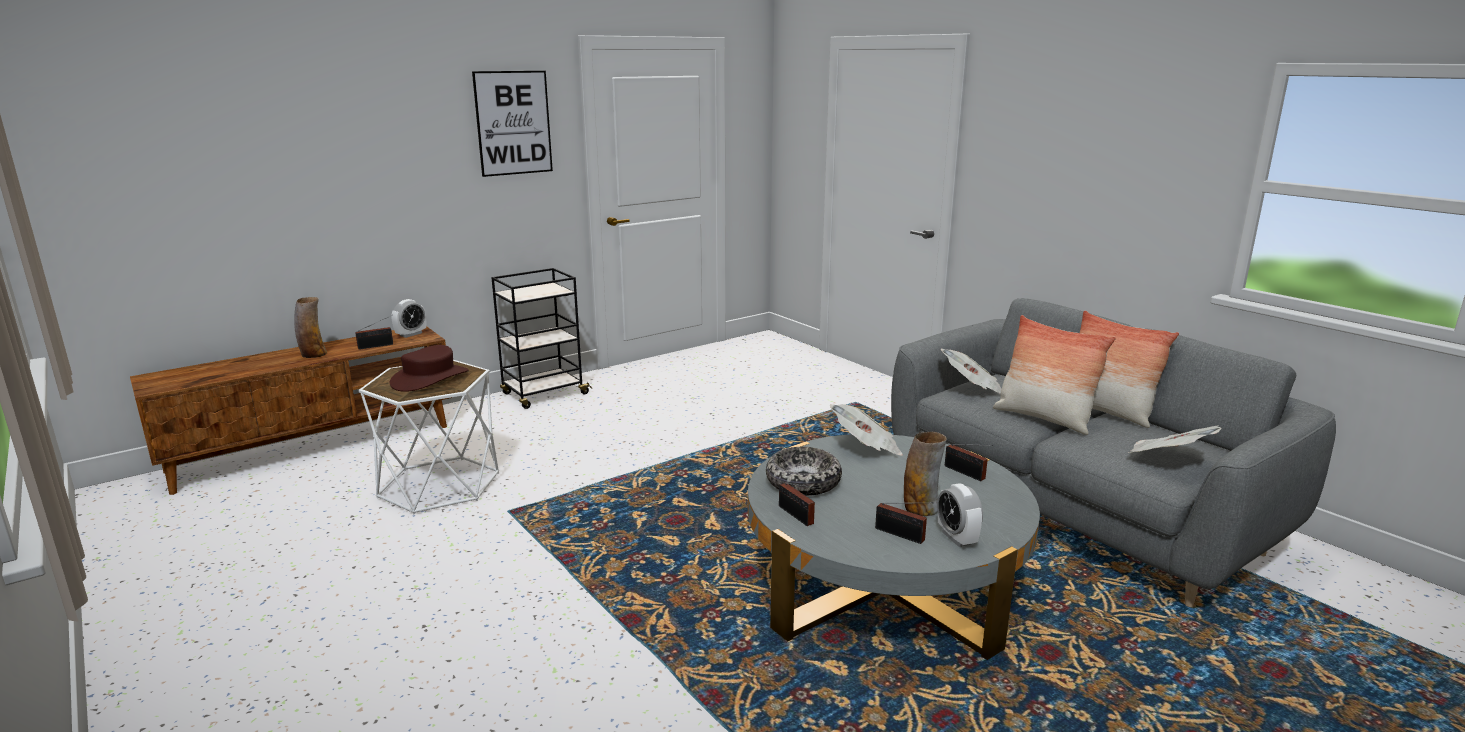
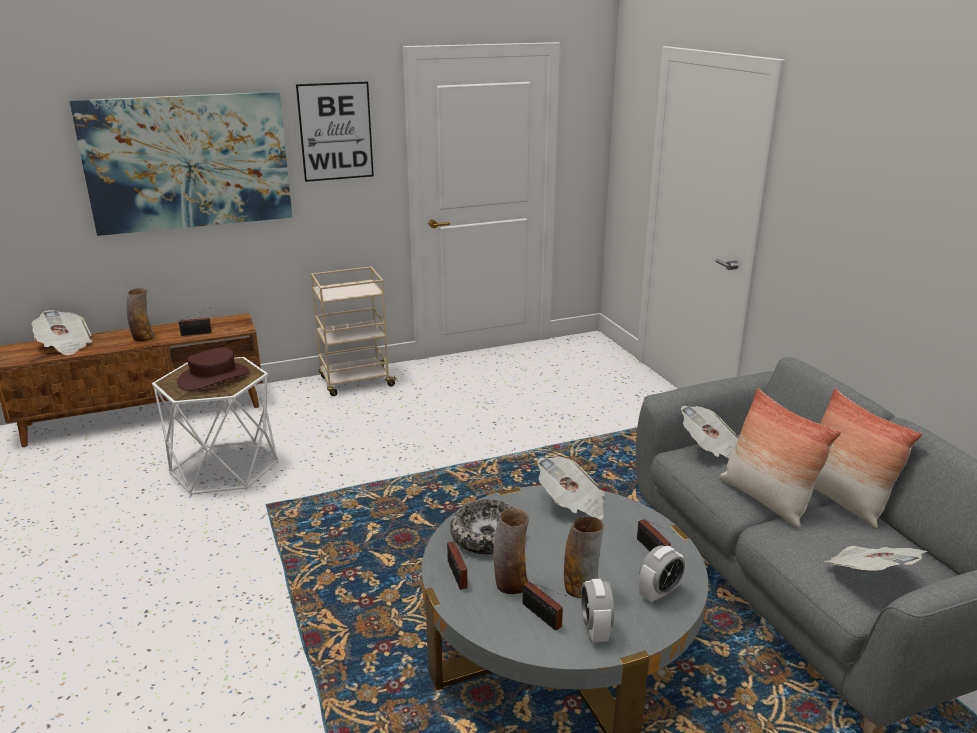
camera: 15 degrees right, 5 degrees up
(219, 369) = (65, 345): none -> newspaper
(357, 155) = (188, 162): none -> picture
(411, 334) = (232, 323): alarm clock -> alarm clock (659, 594)
(544, 394) = (355, 382): black cart -> beige cart
(853, 515) = (510, 584): none -> vase

